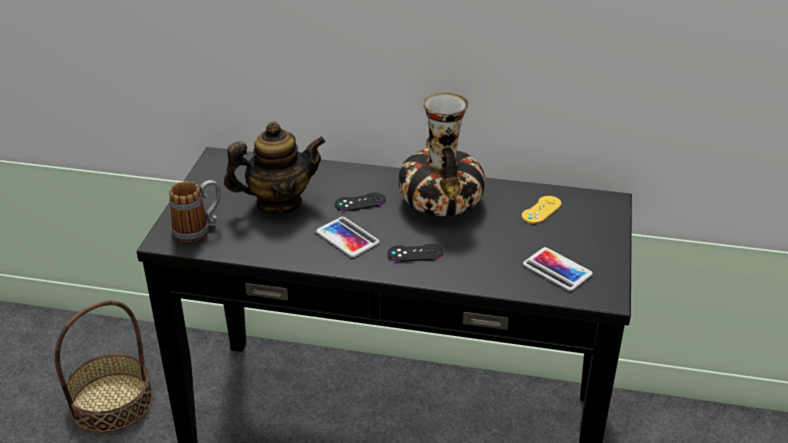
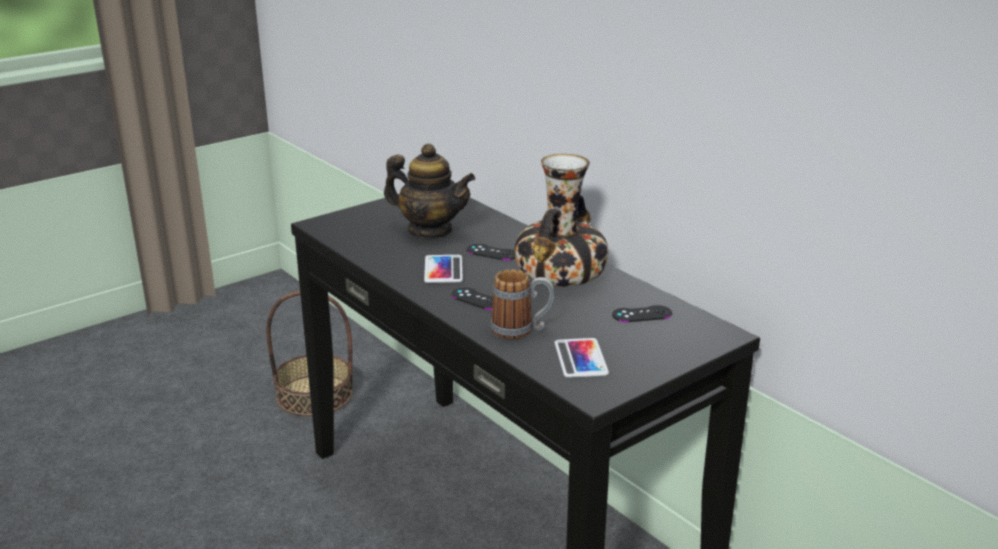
camera: 40 degrees right, 10 degrees down
(199, 229) = (349, 226): mug -> mug (521, 330)
(541, 210) = (642, 314): yellow game controller -> black game controller

